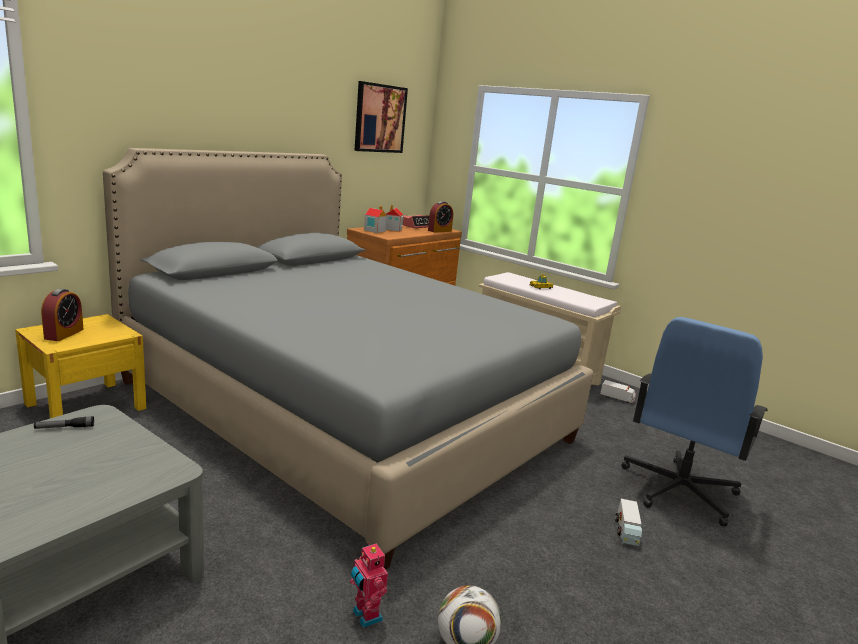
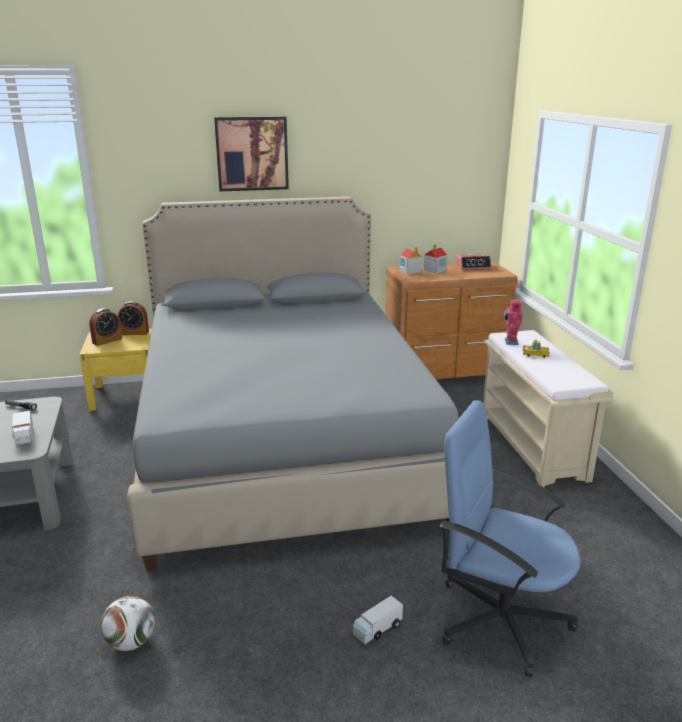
camera: 40 degrees right, 5 degrees up
(365, 616) = (101, 593): toy robot -> toy robot (510, 342)
(379, 118) = (428, 155): picture -> picture (252, 153)
(439, 231) = (488, 274): alarm clock -> alarm clock (134, 333)
(617, 398) = (588, 503): toy truck -> toy truck (24, 436)
(678, 490) = (500, 618): blue office chair -> blue office chair turned 45 degrees clockwise

